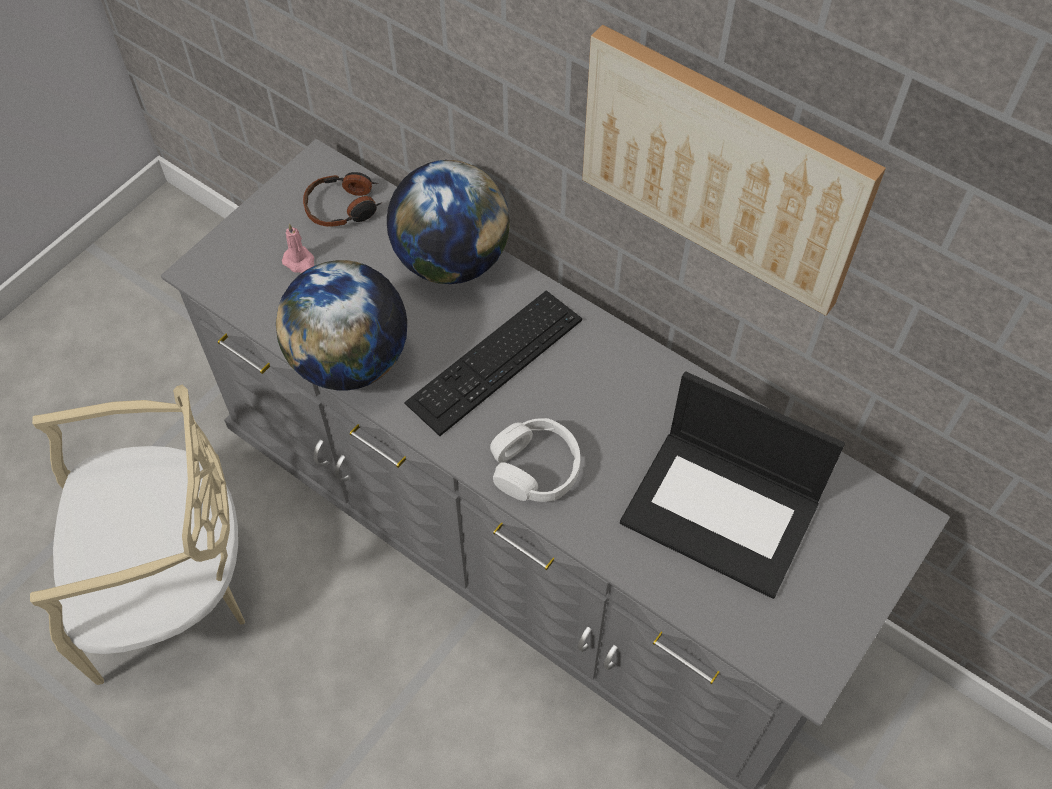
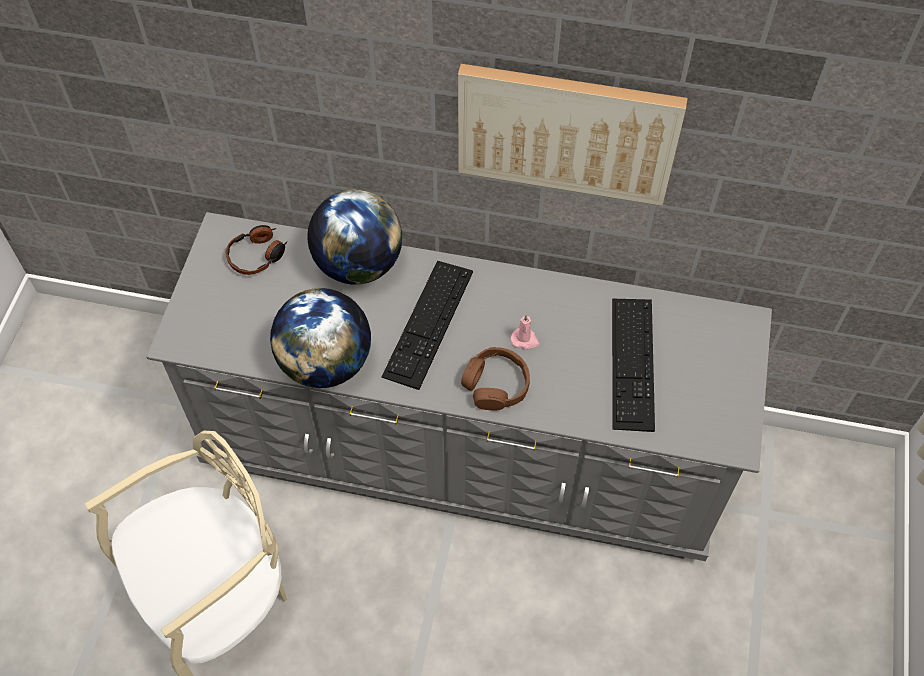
camera: 25 degrees left, 0 degrees up
(300, 262) = (248, 307): pink candle -> pink candle (525, 340)
(535, 468) = (496, 385): white headphones -> brown headphones
(723, 511) = (632, 363): laptop -> keyboard

